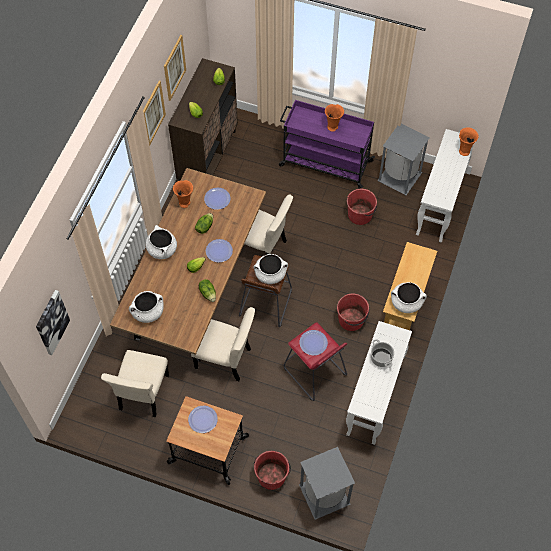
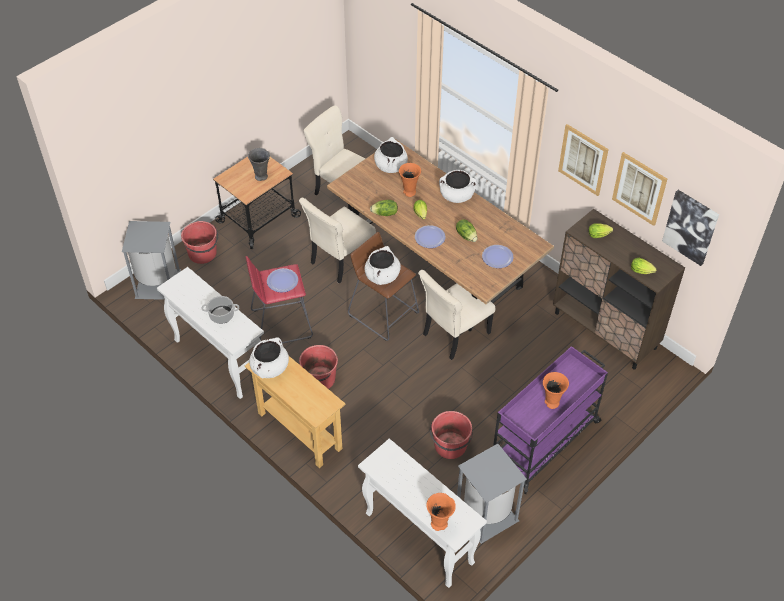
camera: 115 degrees right, 10 degrees down
(51, 322) = (383, 50): picture -> picture (691, 227)
(185, 203) = (506, 230): orange vase -> orange vase (409, 192)
(203, 419) = (261, 177): plate -> grey vase

